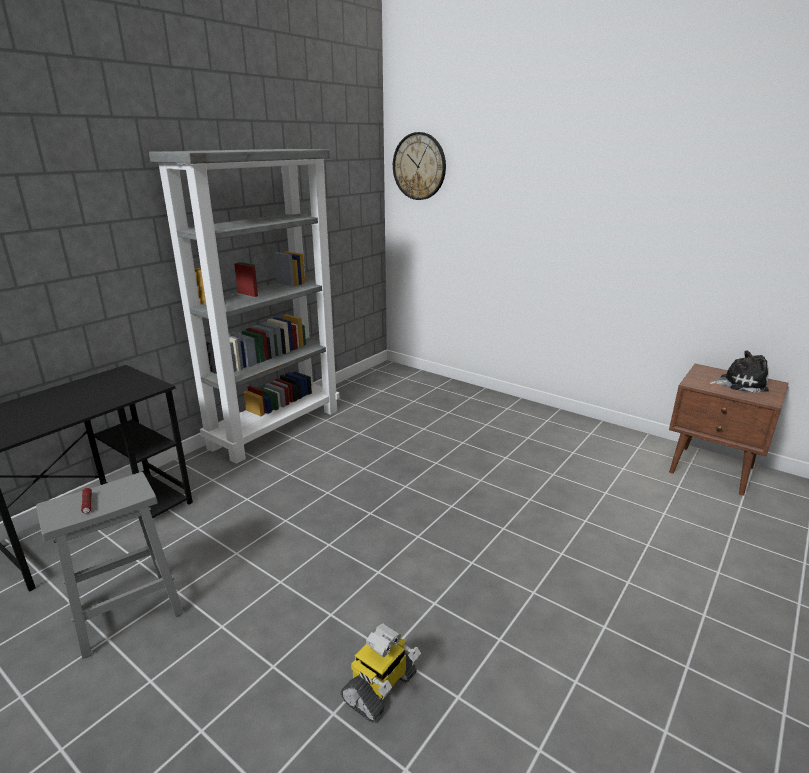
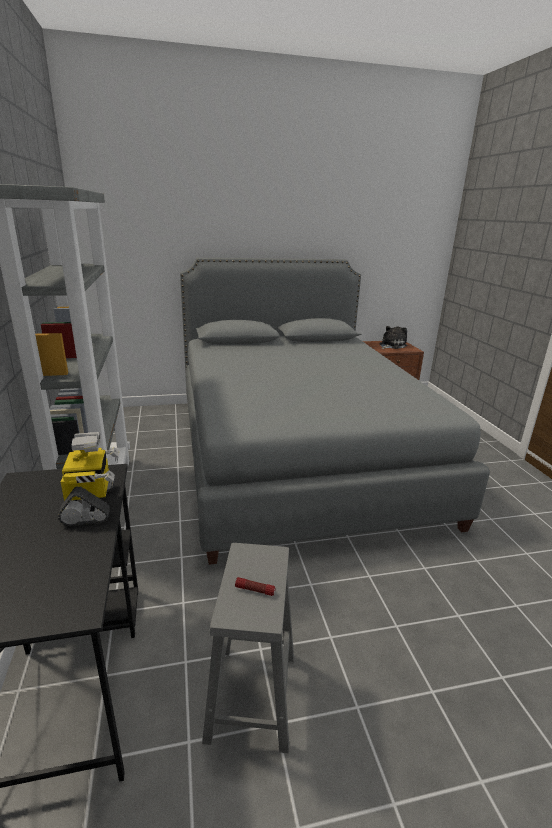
camera: 50 degrees left, 0 degrees up
(380, 688) = (451, 586): toy robot -> toy robot (92, 504)
(419, 166) = (116, 215): wall clock -> none
(477, 474) = (297, 454): none -> grey bed

